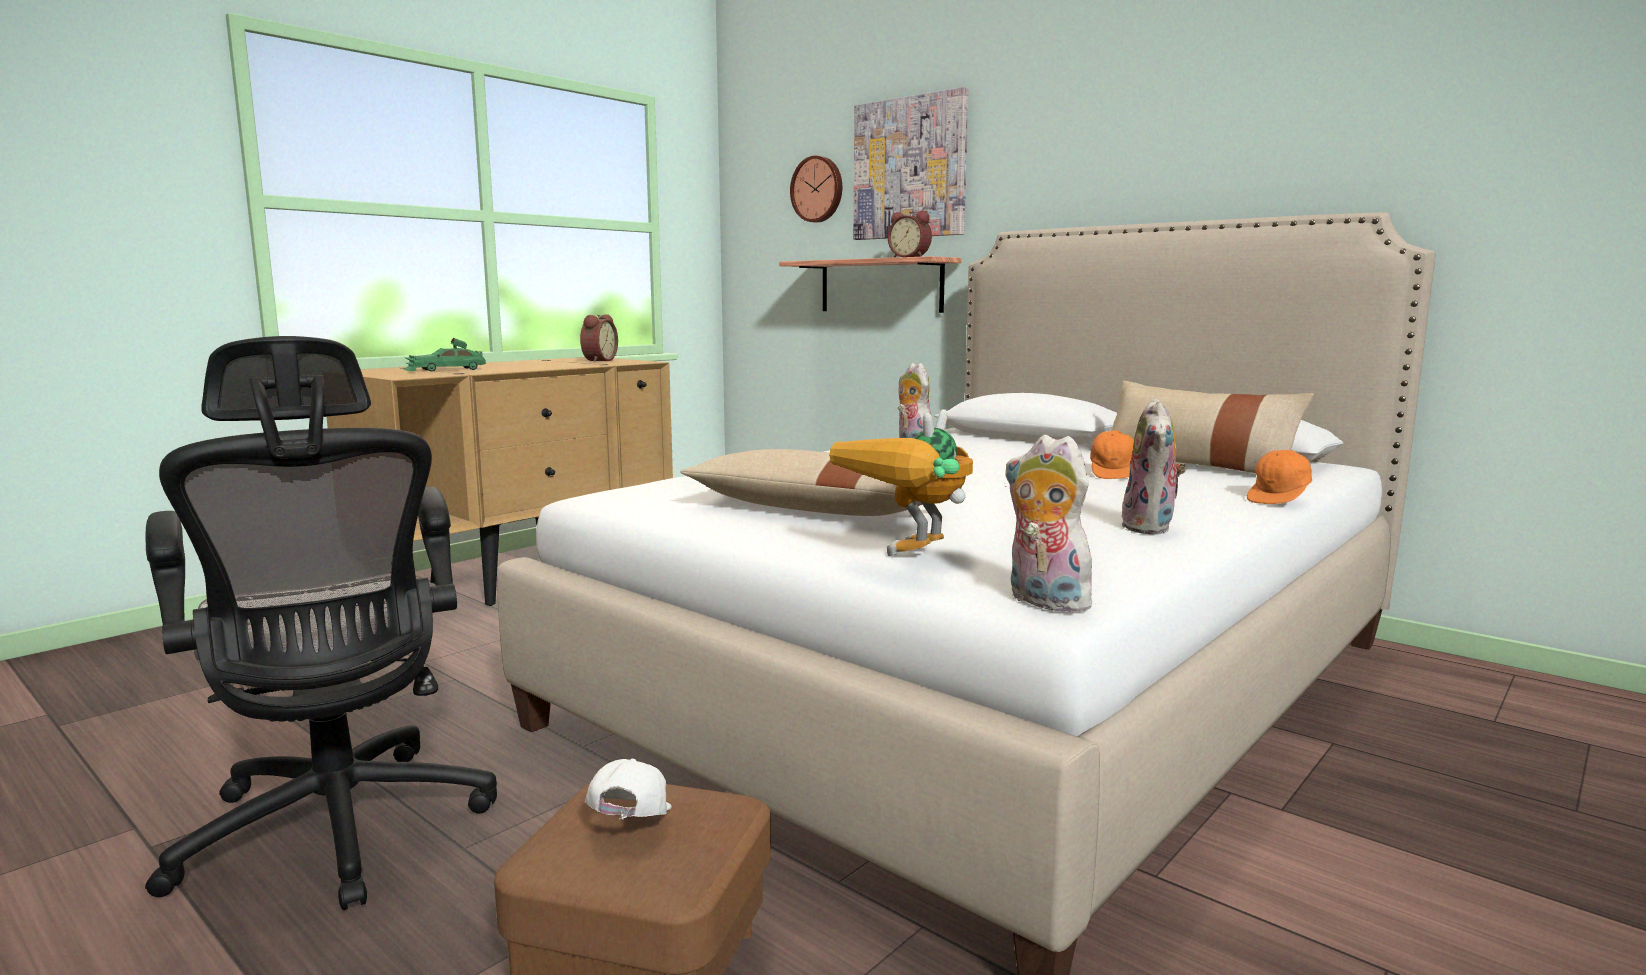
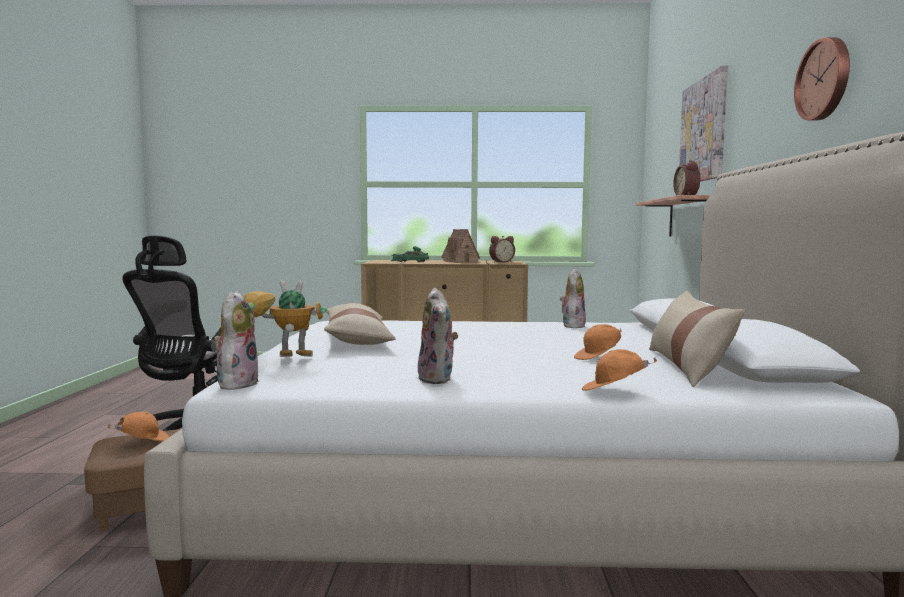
camera: 50 degrees right, 5 degrees down
(533, 364) = (461, 261): none -> toy house
(628, 829) = (143, 442): white cap -> orange cap
(818, 189) = (672, 152): wall clock -> wall clock (825, 79)
(1151, 528) = (438, 379): plush toy -> plush toy turned 75 degrees counterclockwise

